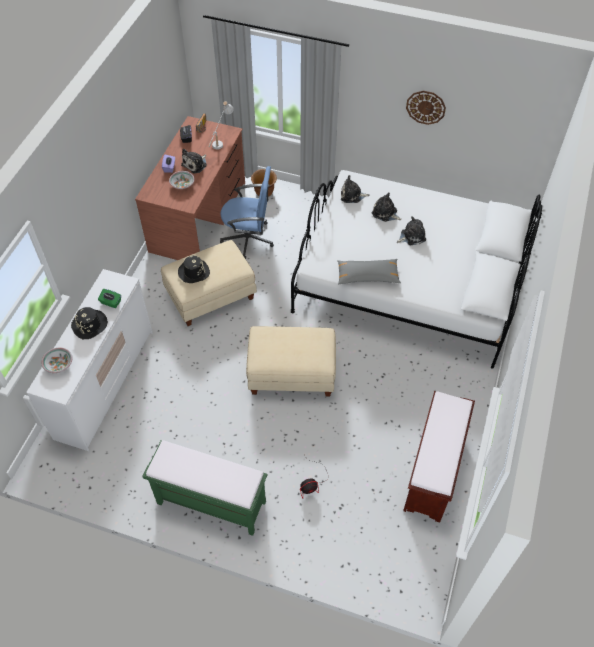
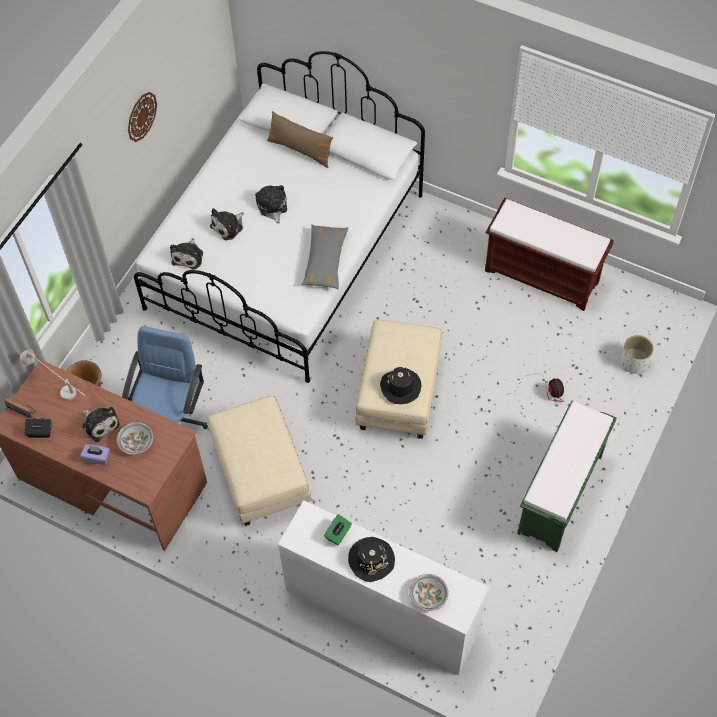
camera: 80 degrees left, 5 degrees up
(194, 272) = (261, 462): black hat -> black hat (400, 387)
(354, 559) = (633, 363): none -> white planter
(474, 246) = (300, 150): none -> brown pillow

